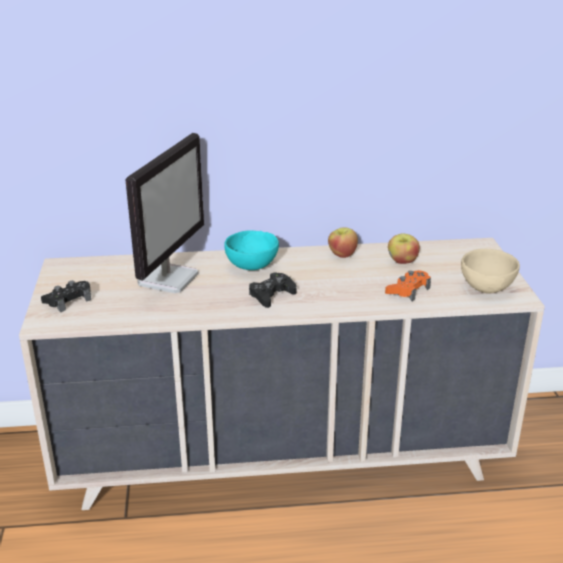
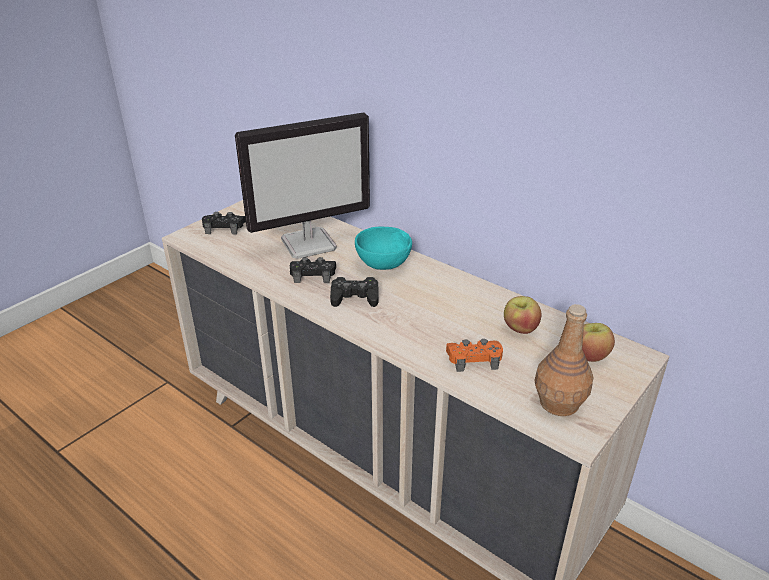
camera: 45 degrees right, 5 degrees up
(213, 296) = (313, 275): none -> black game controller
(342, 254) = (475, 292): apple -> apple (590, 355)
(485, 287) = (558, 402): beige bowl -> brown bottle

